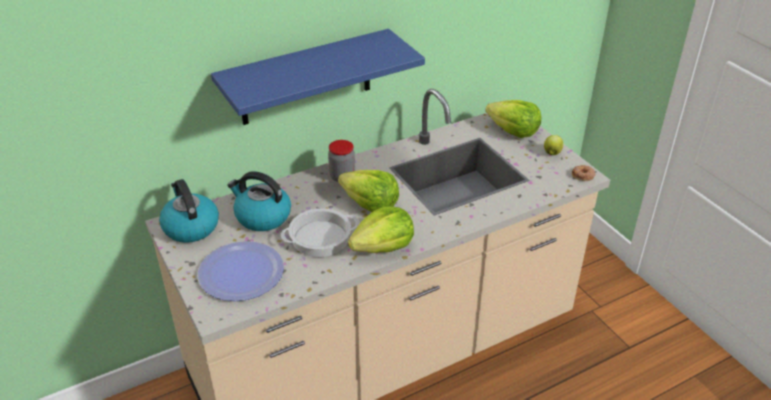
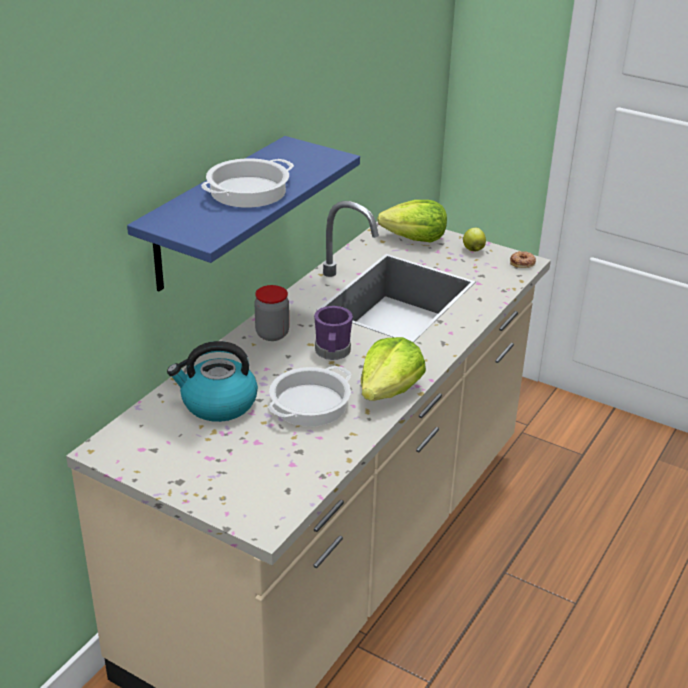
camera: 30 degrees left, 5 degrees down
(190, 227) = (136, 443): kettle -> none
(241, 272) = (252, 470): plate -> none
(313, 68) = (248, 192): none -> cooking pot
(370, 204) = (332, 353): lettuce -> purple mug

